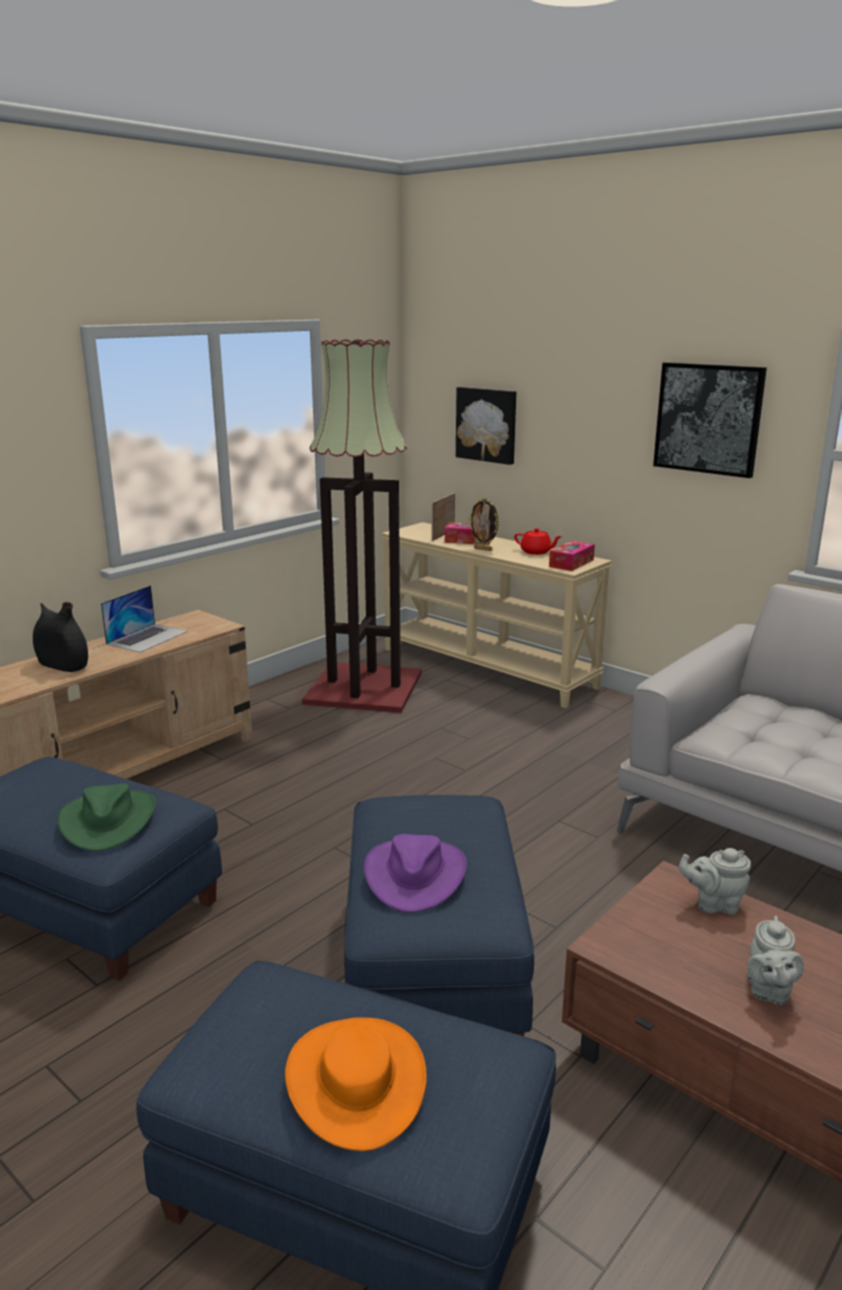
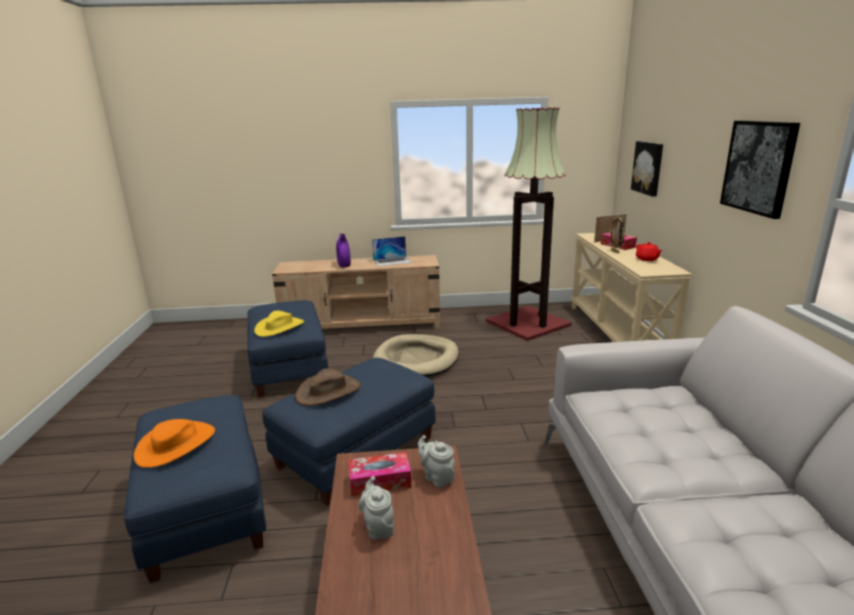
camera: 45 degrees right, 0 degrees up
(63, 665) = (344, 264): black vase -> purple vase
(108, 820) = (279, 327): green hat -> yellow hat
(294, 797) = (416, 359): none -> beige dog bed
(415, 874) = (328, 391): purple hat -> brown hat
(571, 563) = (655, 269): tissue box -> tissue box (380, 481)
(768, 991) = (378, 526): grey teapot -> grey teapot turned 105 degrees clockwise

